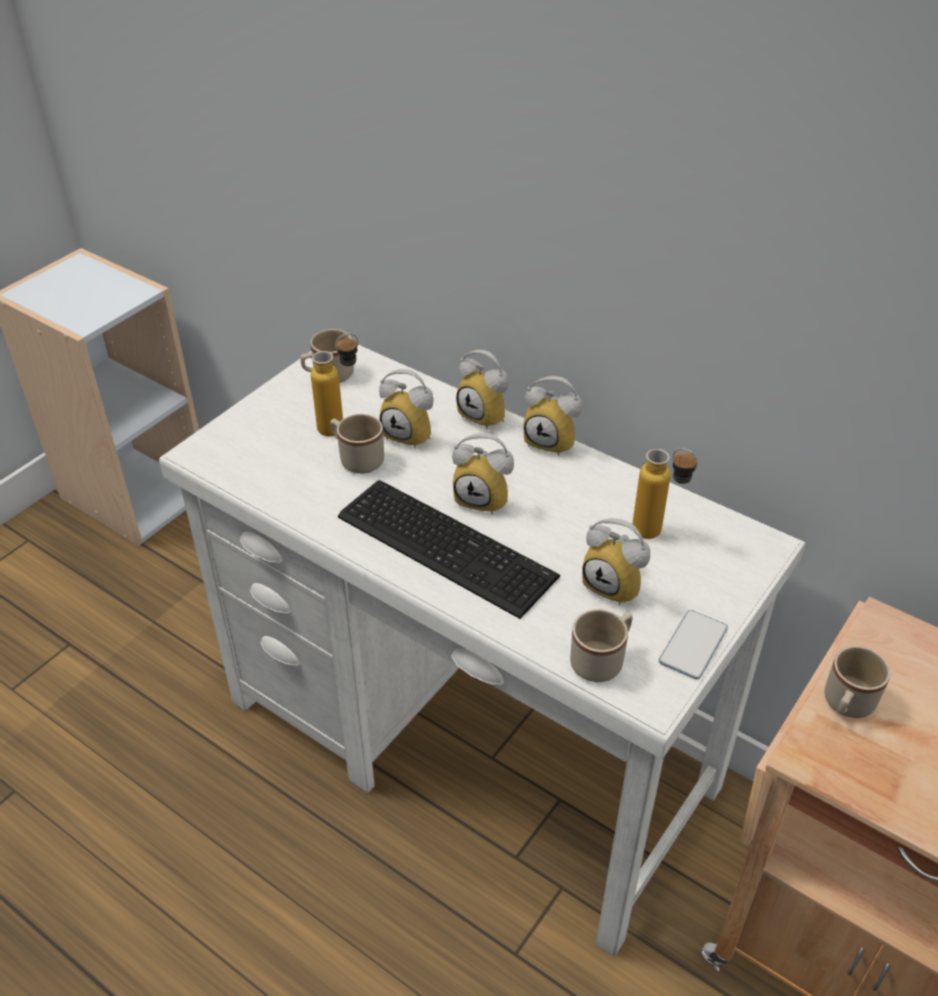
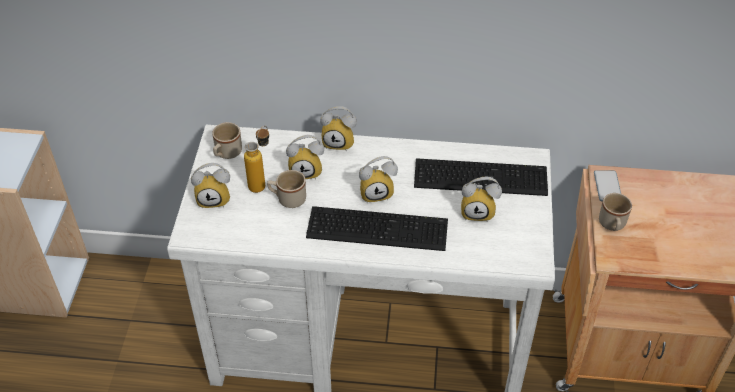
camera: 30 degrees left, 5 degrees up
(553, 441) = (387, 143): alarm clock -> alarm clock (215, 198)
(602, 660) = (499, 254): beige mug -> none
(657, 535) = (479, 175): bottle -> keyboard
(693, 645) = (535, 227): phone -> phone (607, 186)

